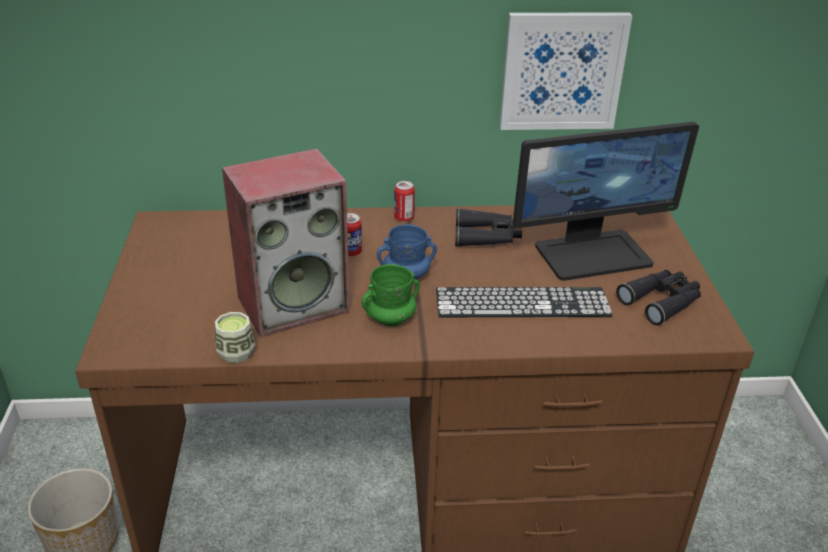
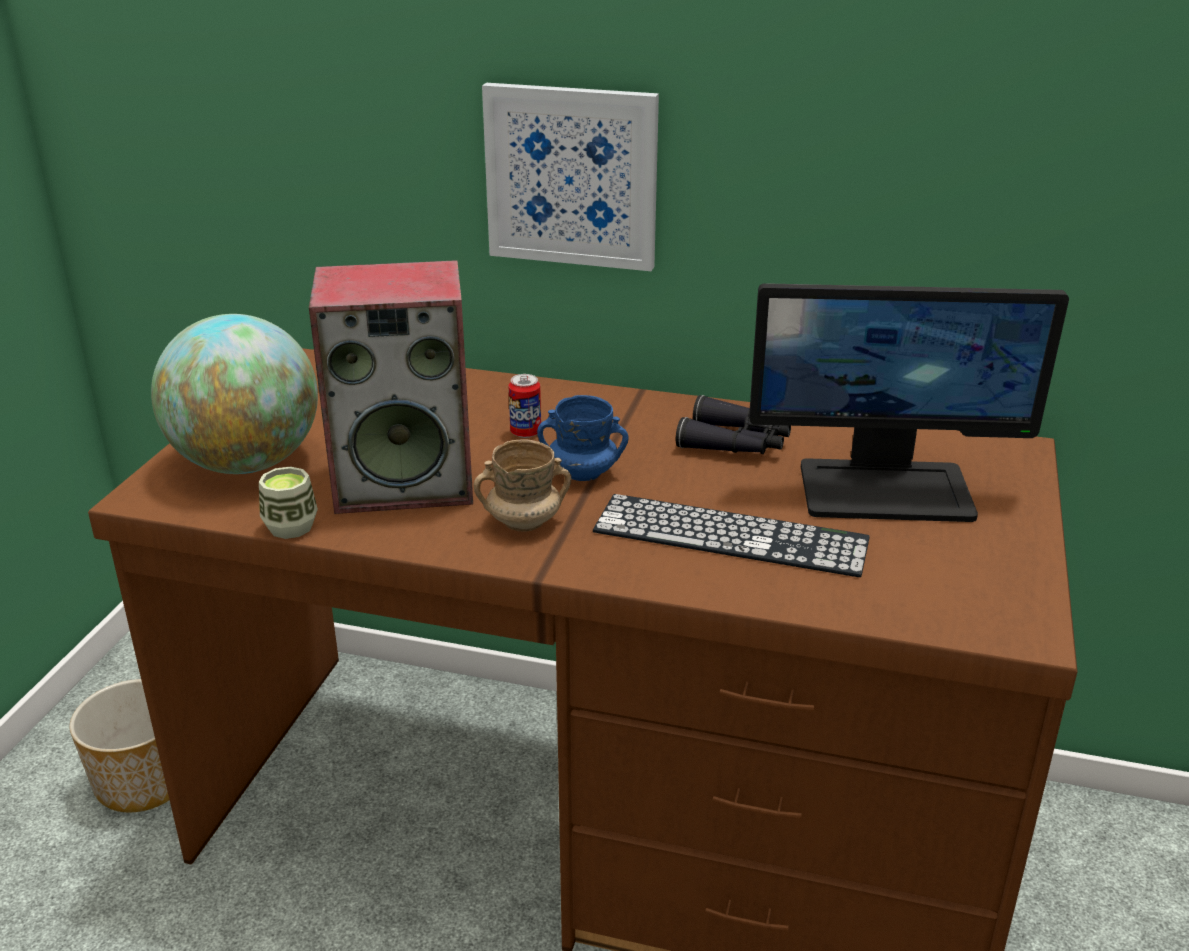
camera: 20 degrees right, 5 degrees down
(171, 310) = (247, 463): none -> globe
(390, 319) = (523, 522): green mug -> beige mug
(404, 218) = (628, 402): can -> none
(562, 71) = (885, 203): picture -> picture (572, 176)
(661, 301) = (958, 571): black binoculars -> none

